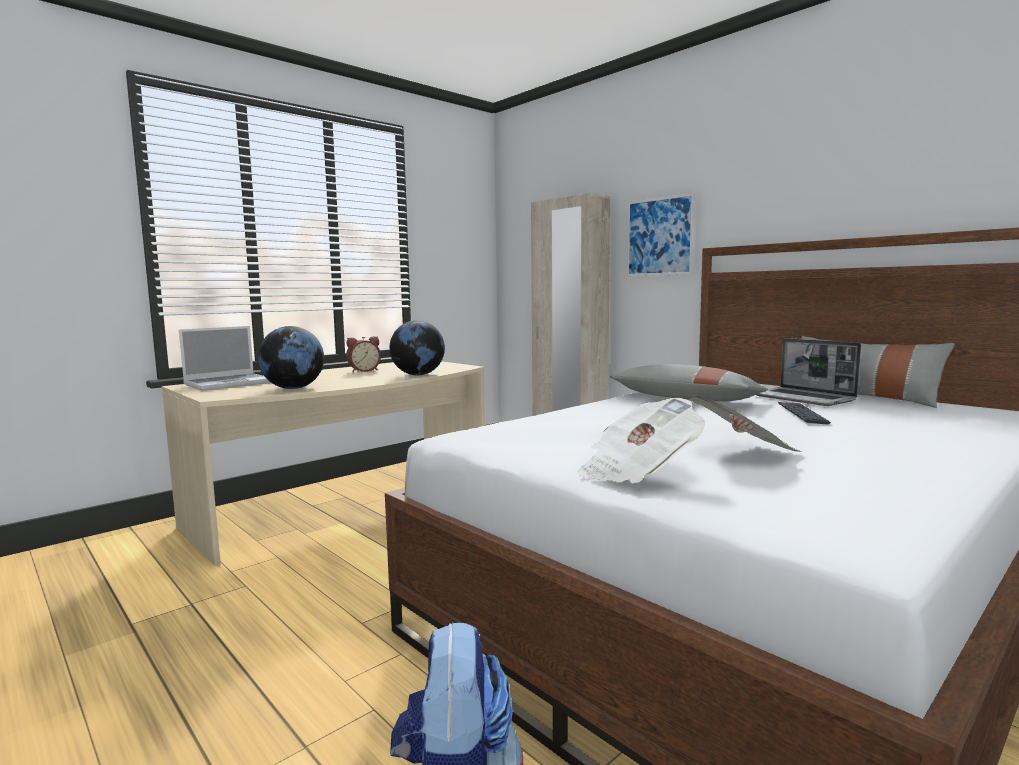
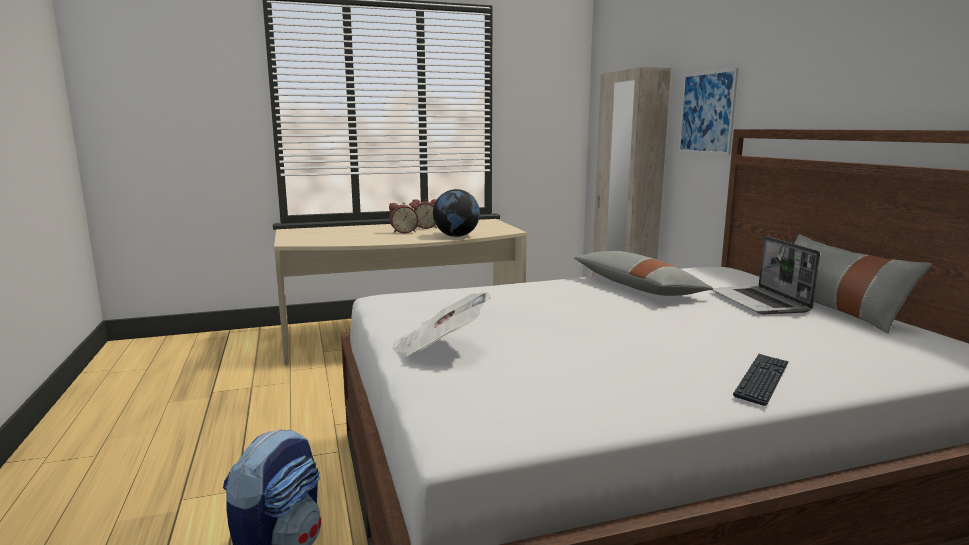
camera: 25 degrees right, 5 degrees up
(229, 384) = (317, 231): laptop -> none
(293, 388) = (347, 240): globe -> none
(346, 376) = (403, 232): none -> alarm clock
(743, 452) = (560, 347): newspaper -> none
(802, 414) = (711, 319): keyboard -> keyboard (762, 380)

